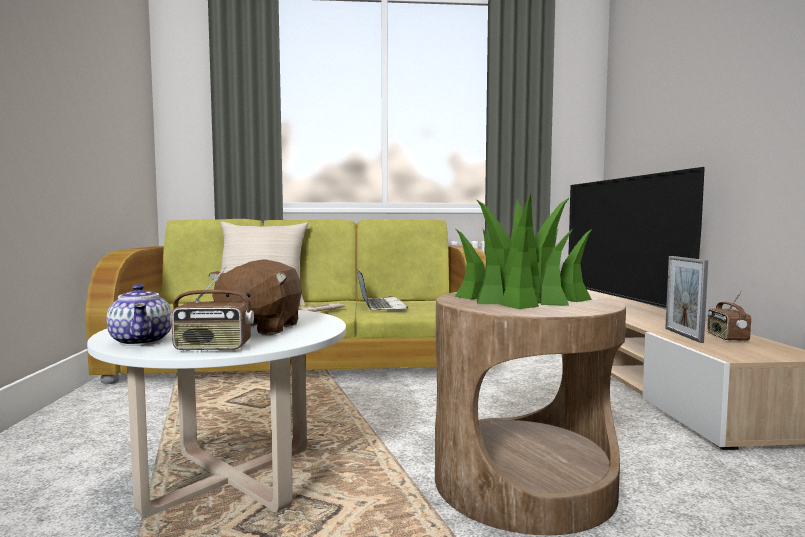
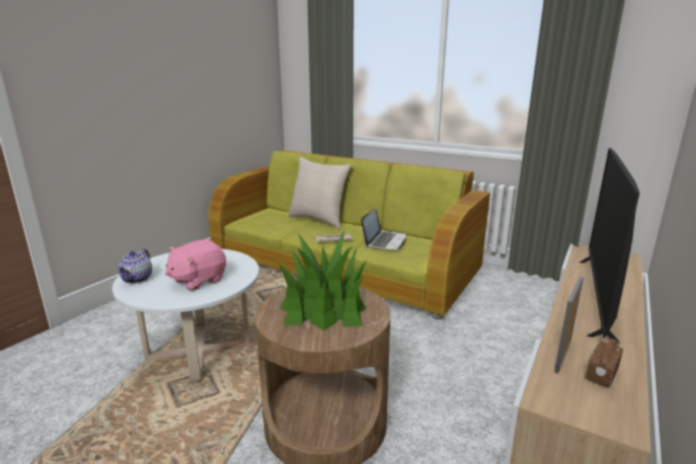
camera: 35 degrees right, 15 degrees up
(212, 348) = (149, 296): radio -> none
(259, 328) = (198, 280): brown plush toy -> pink plush toy

